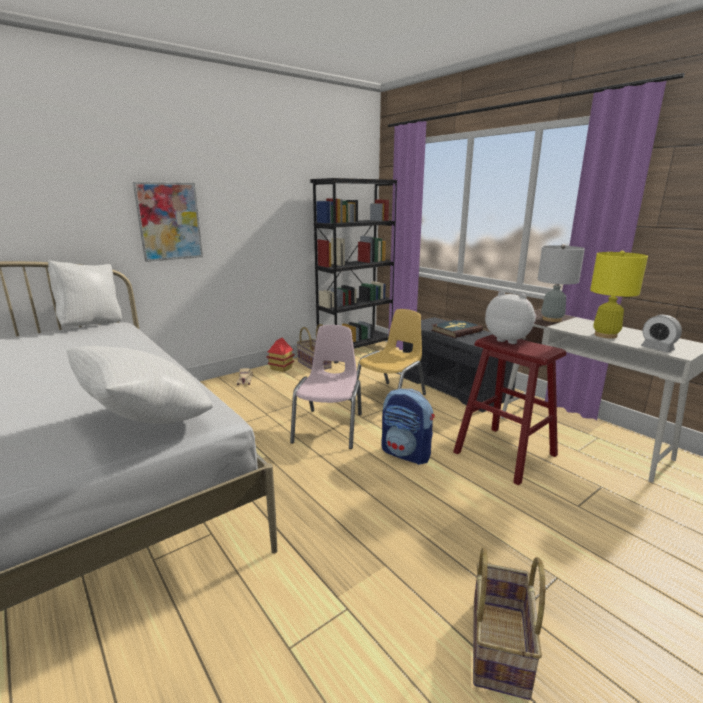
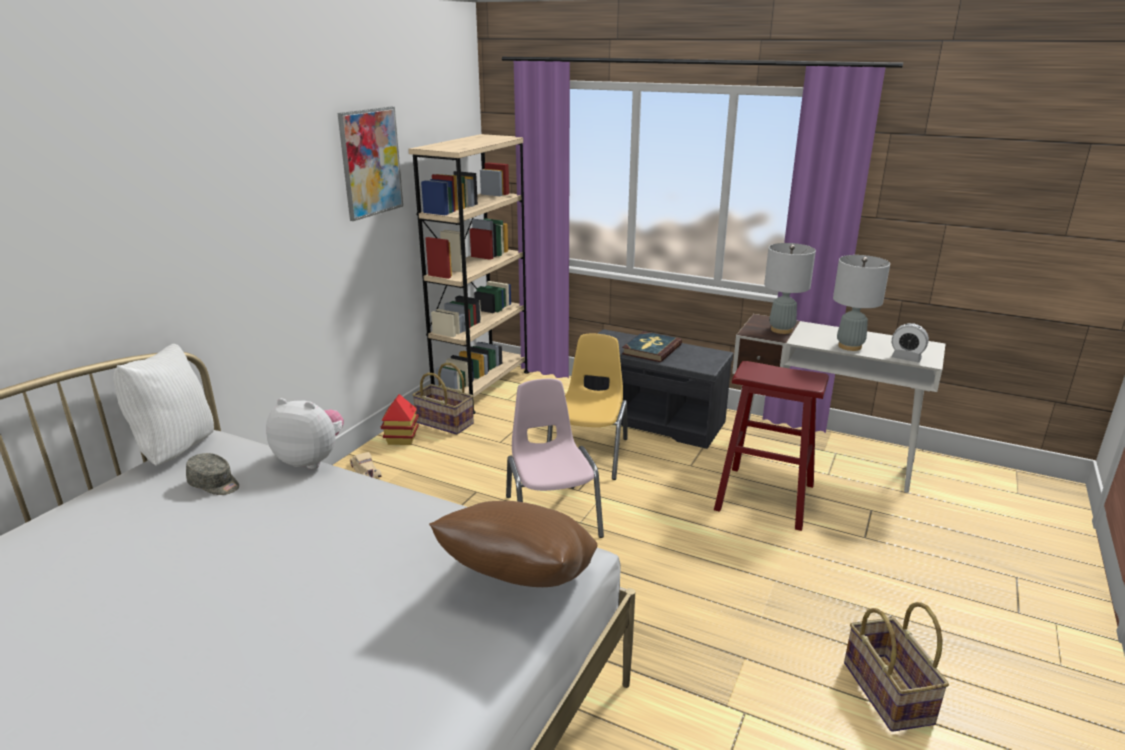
camera: 25 degrees left, 5 degrees up
(78, 339) = (215, 484): none -> grey cap
(146, 421) = (520, 582): white pillow -> brown pillow
(169, 221) = (241, 254): picture -> picture (370, 162)
(356, 350) = (482, 387): black bookcase -> beige bookcase
(406, 453) = (667, 526): backpack -> none
(509, 340) = (765, 370): plush toy -> plush toy (311, 460)
(605, 335) = (850, 346): yellow table lamp -> grey table lamp

